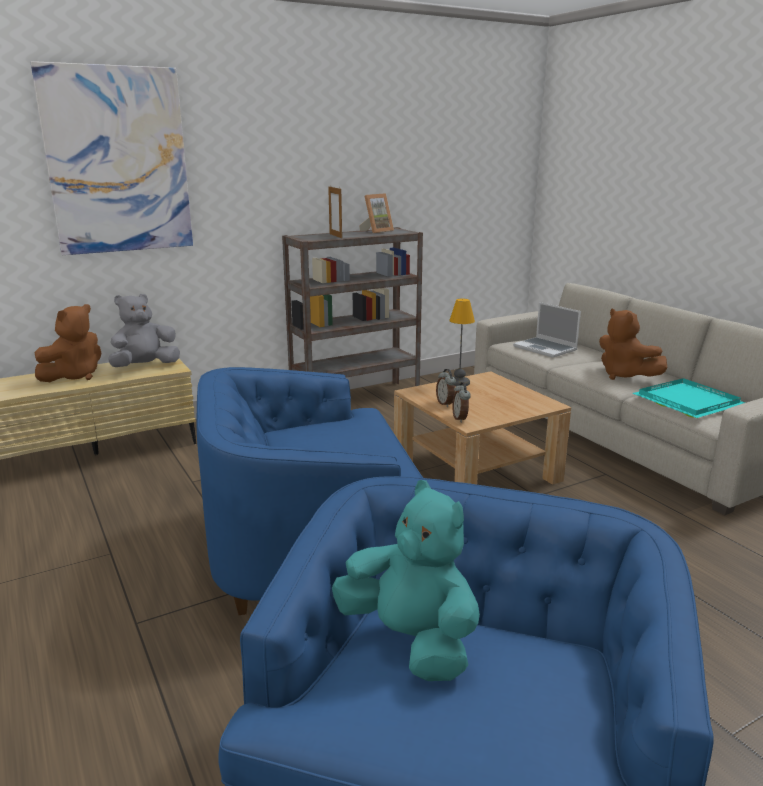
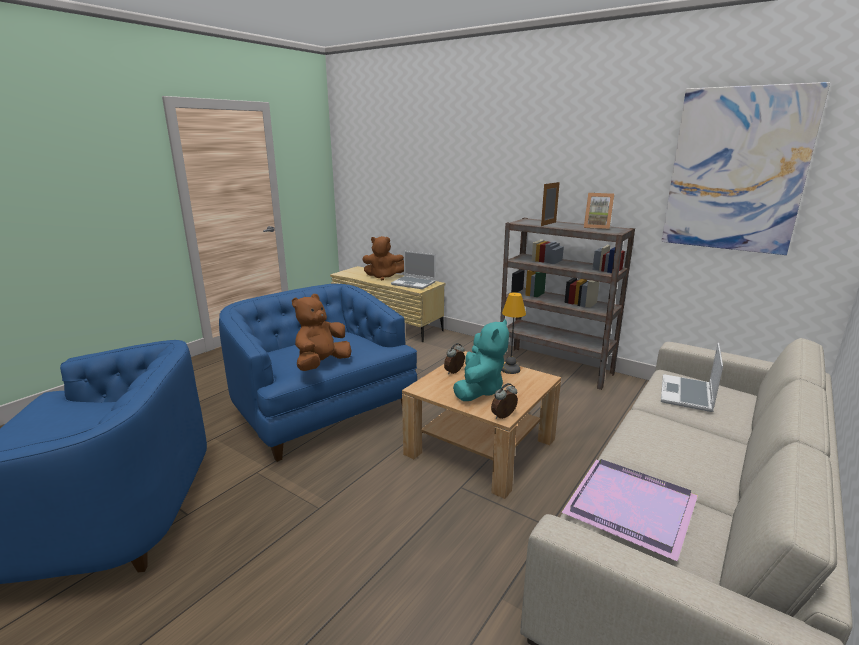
camera: 65 degrees right, 0 degrees up
(118, 161) = (431, 154): picture -> picture (736, 170)
(145, 366) = (414, 283): grey plush toy -> laptop
(411, 640) = (95, 412): turquoise plush toy -> turquoise plush toy (479, 390)
(460, 419) = (428, 383): alarm clock -> alarm clock (504, 417)
(624, 375) = (669, 453): brown plush toy -> brown plush toy (321, 364)
(687, 401) = (633, 507): turquoise tray -> purple tray

